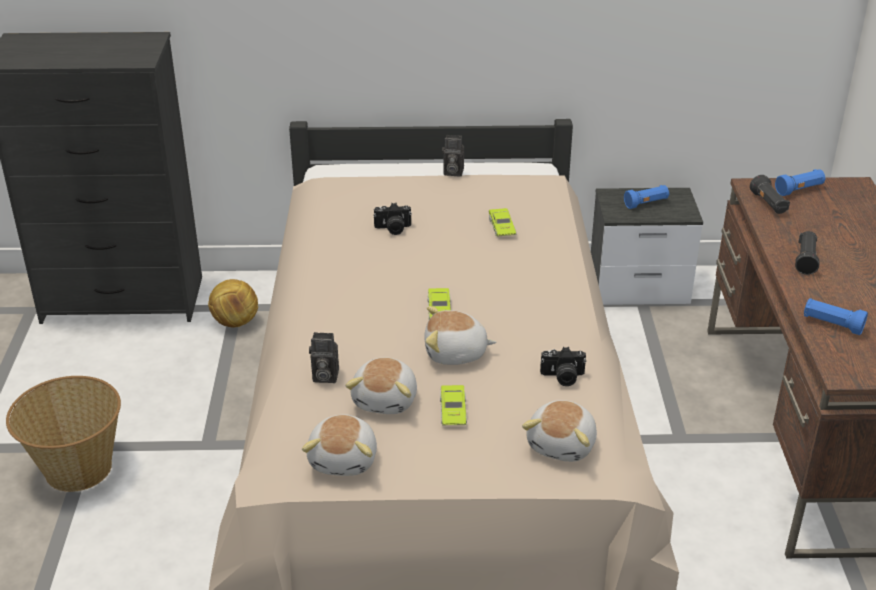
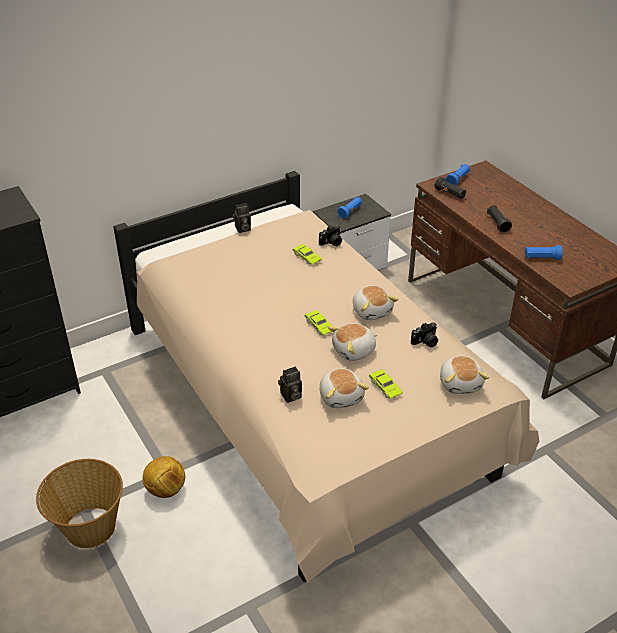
camera: 30 degrees left, 5 degrees up
(235, 322) = (113, 381): football -> football (165, 490)
(344, 459) = (351, 444): plush toy -> plush toy (372, 311)
(393, 229) = (241, 281): camera -> camera (331, 243)

